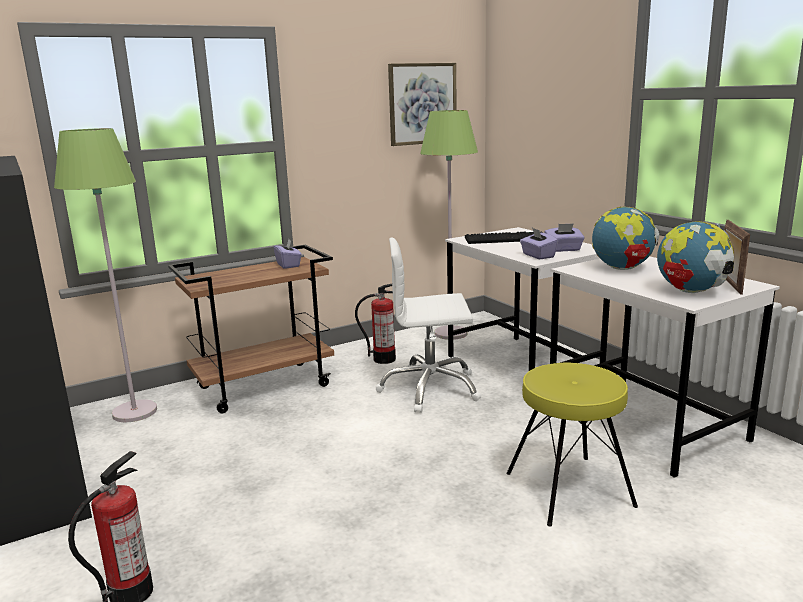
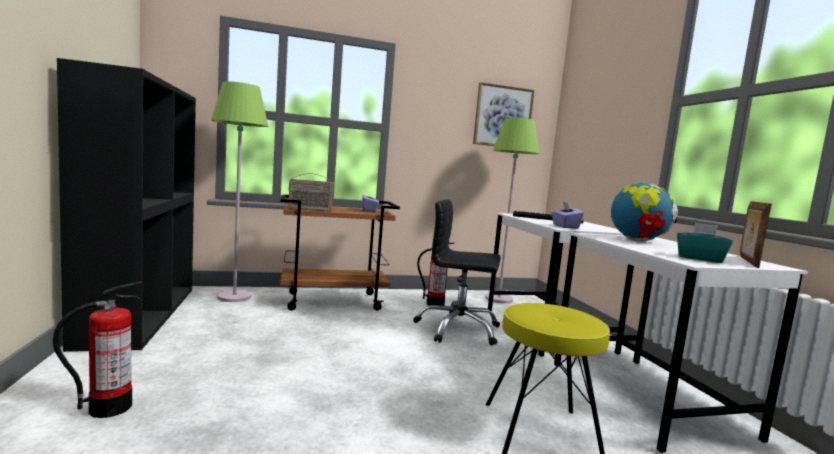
camera: 15 degrees right, 10 degrees down
(221, 284) = (310, 209): none -> radio
(430, 389) = (458, 329): white office chair -> black office chair
(563, 249) = (592, 228): purple tissue box -> none
(691, 291) = (700, 259): globe -> turquoise tissue box

